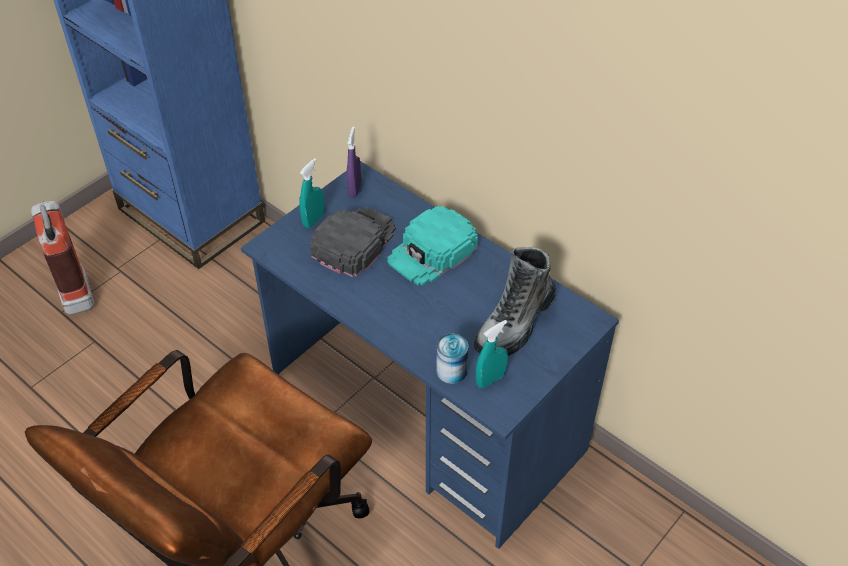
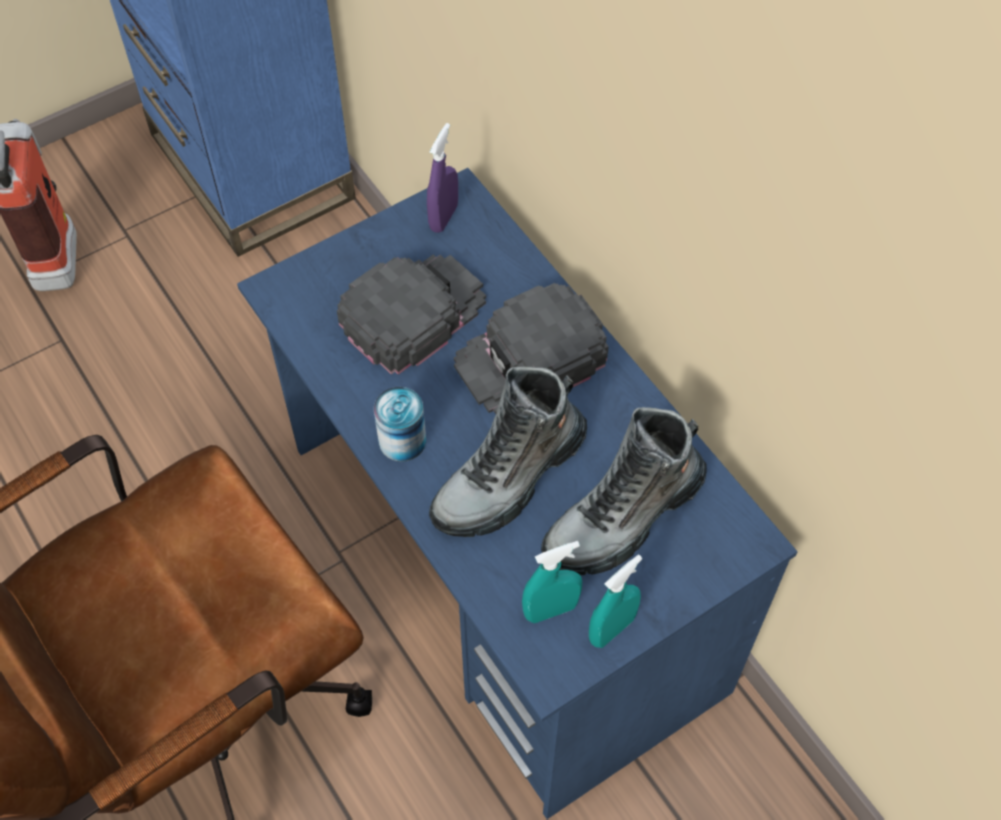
camera: 15 degrees right, 10 degrees up
(313, 220) = (362, 259): turquoise spray bottle -> turquoise spray bottle (611, 629)
(432, 252) = (530, 358): turquoise cap -> black cap
(441, 316) = (509, 478): none -> boot
(451, 371) = (494, 579): can -> can (402, 440)

